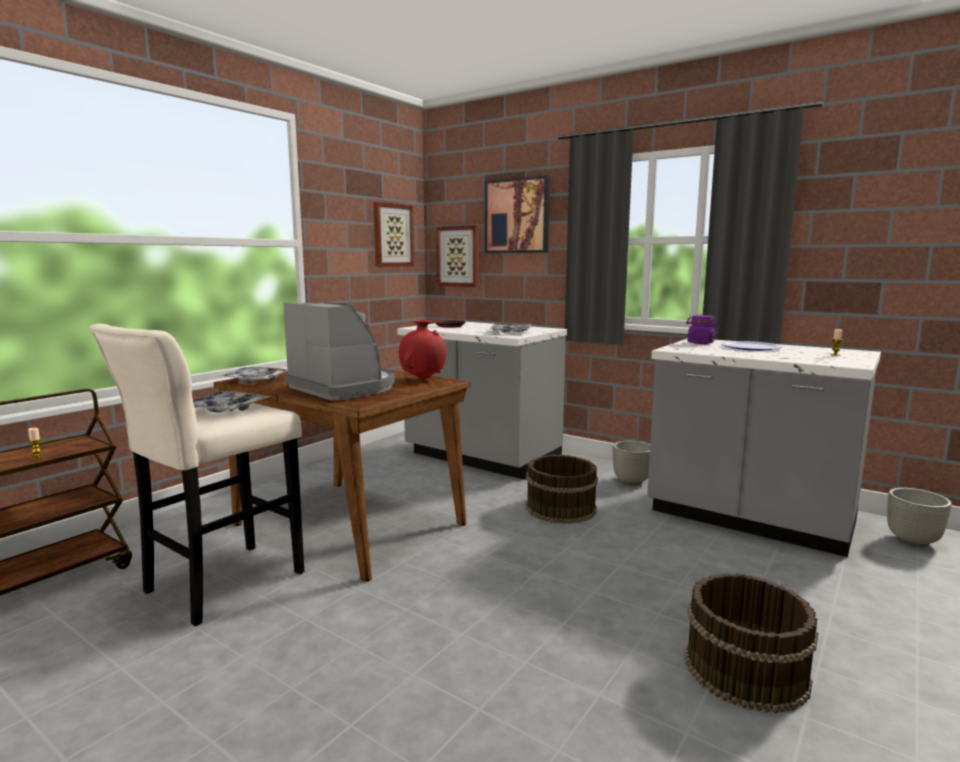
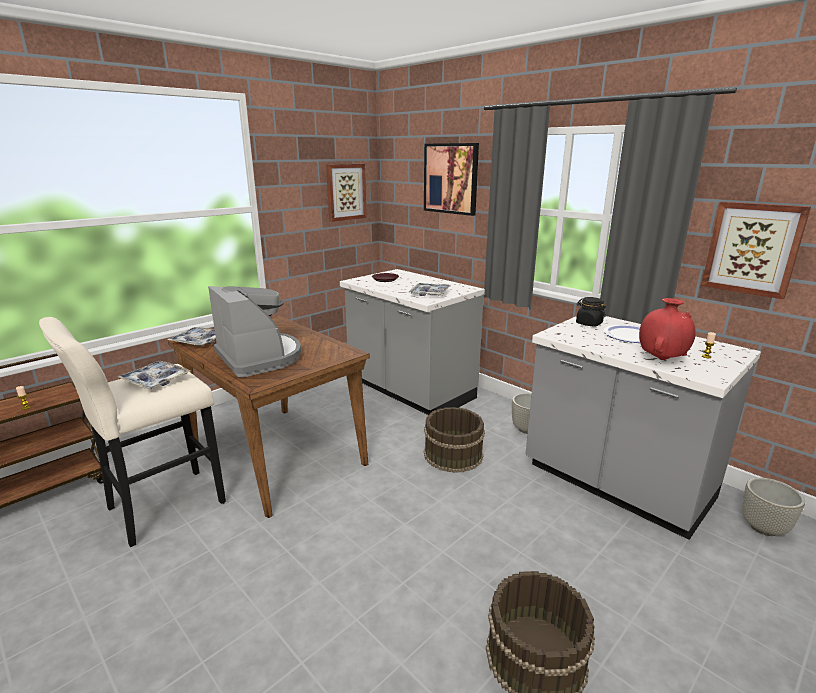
camera: 10 degrees right, 10 degrees up
(423, 379) = (331, 348): red vase -> red vase (661, 359)
(458, 256) = (404, 210): picture -> picture (753, 248)
(700, 343) = (588, 323): purple jar -> black jar

